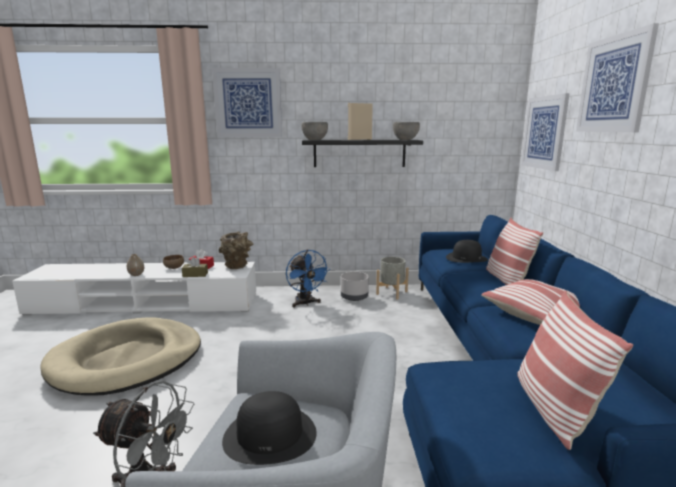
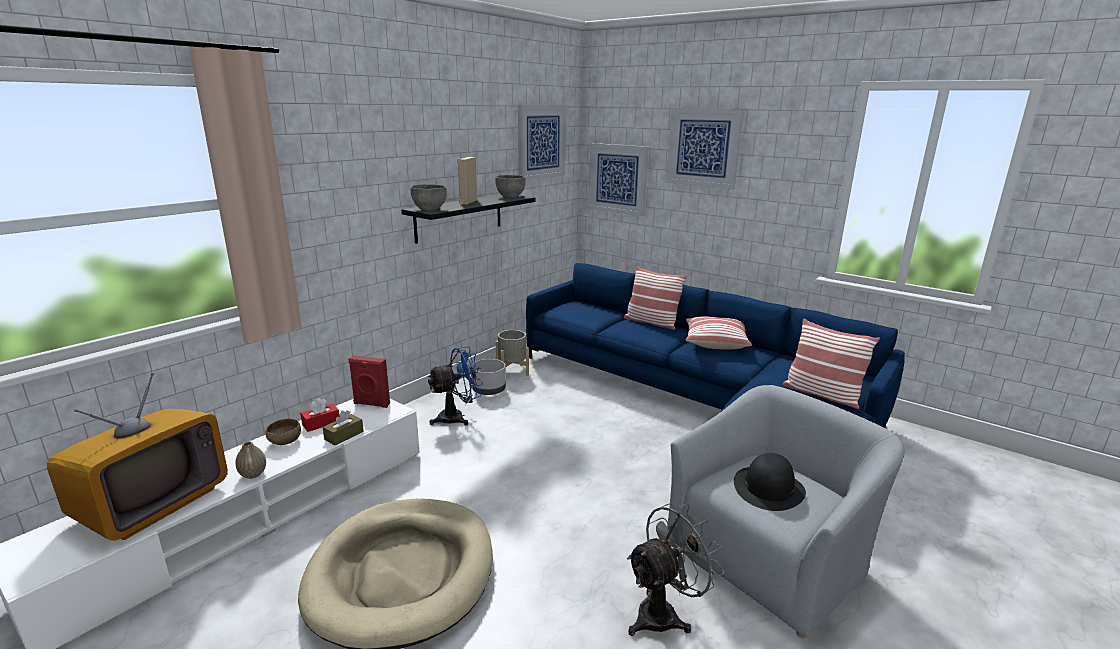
camera: 50 degrees left, 5 degrees up
(96, 270) = (152, 503): none -> television
(237, 267) = (371, 404): brown vase -> red speaker
(248, 103) = (329, 165): picture -> picture (541, 142)
(305, 303) = (457, 417): blue fan -> blue fan turned 45 degrees counterclockwise
(466, 258) = (592, 312): black hat -> none

